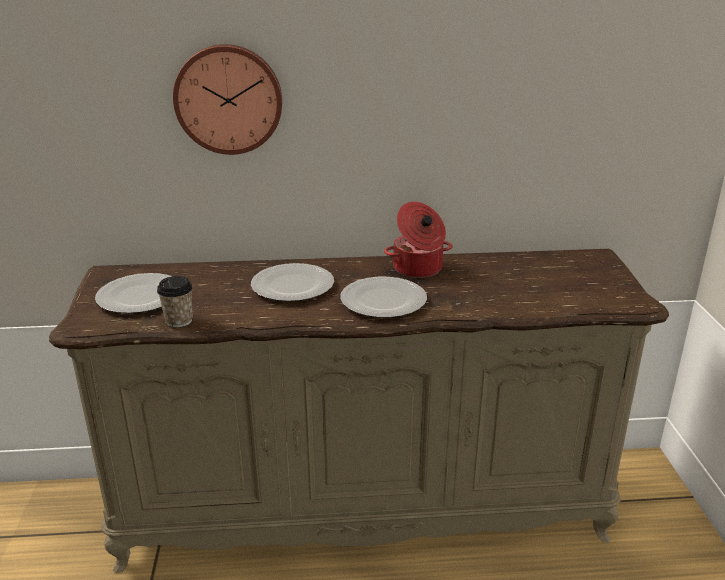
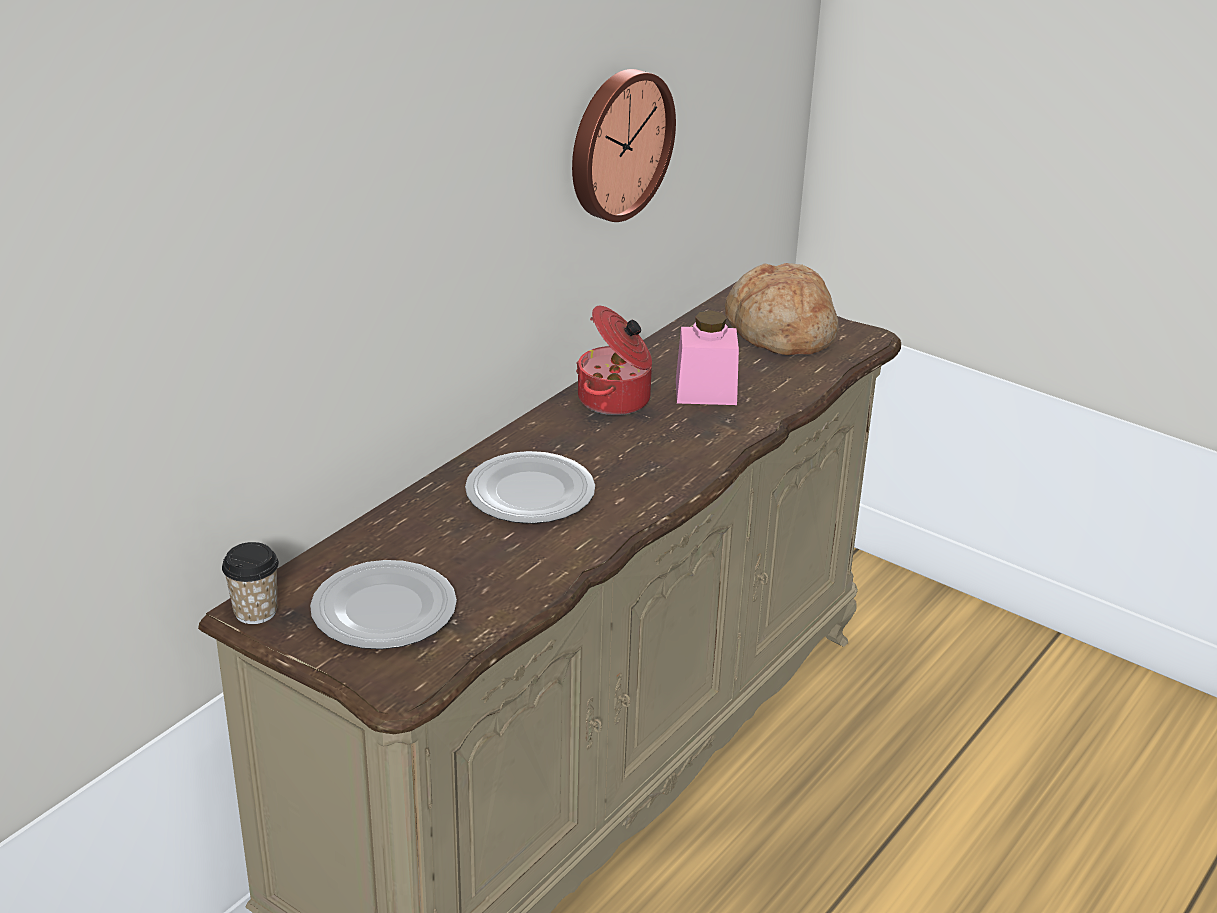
camera: 50 degrees left, 5 degrees up
(179, 321) = (502, 607): cup -> cup (255, 611)
(229, 99) = (366, 246): wall clock -> wall clock (617, 144)
(384, 301) = (660, 456): plate -> none
(473, 286) = (705, 392): none -> pink jar
(581, 279) = (780, 331): none -> bread

